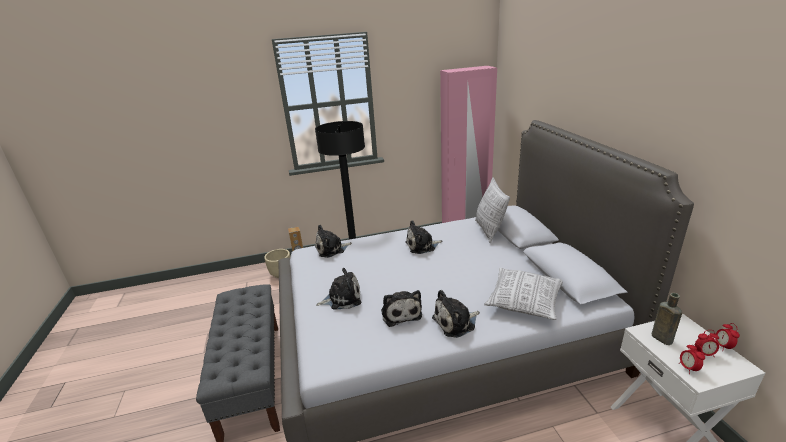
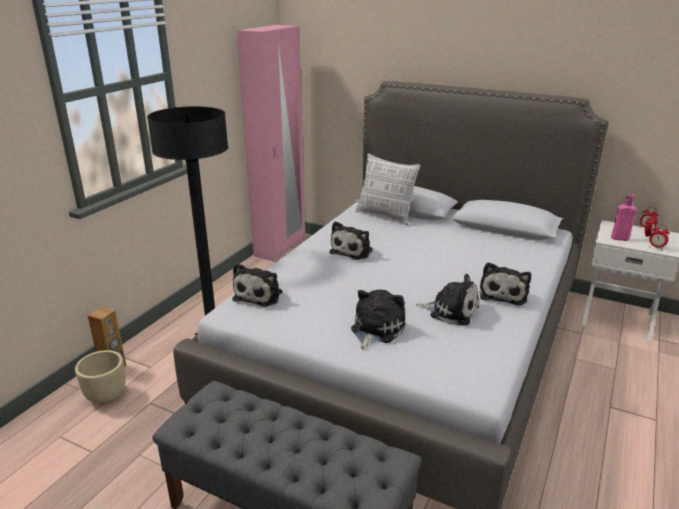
camera: 50 degrees left, 0 degrees up
(524, 302) = (514, 256): pillow -> none
(660, 337) = (618, 238): brown bottle -> pink bottle

